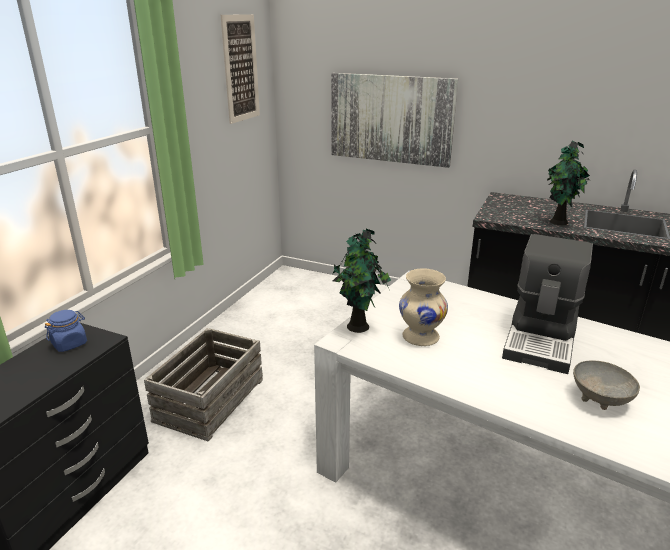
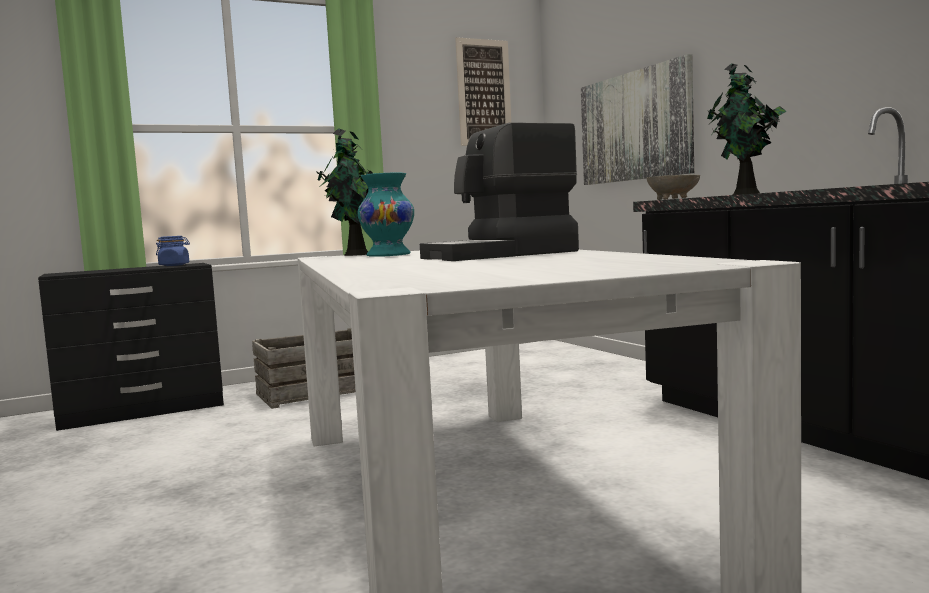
camera: 40 degrees right, 20 degrees down
(420, 336) = (389, 255): beige vase -> turquoise vase
(601, 400) = (432, 265): grey bowl -> grey bowl (673, 199)

